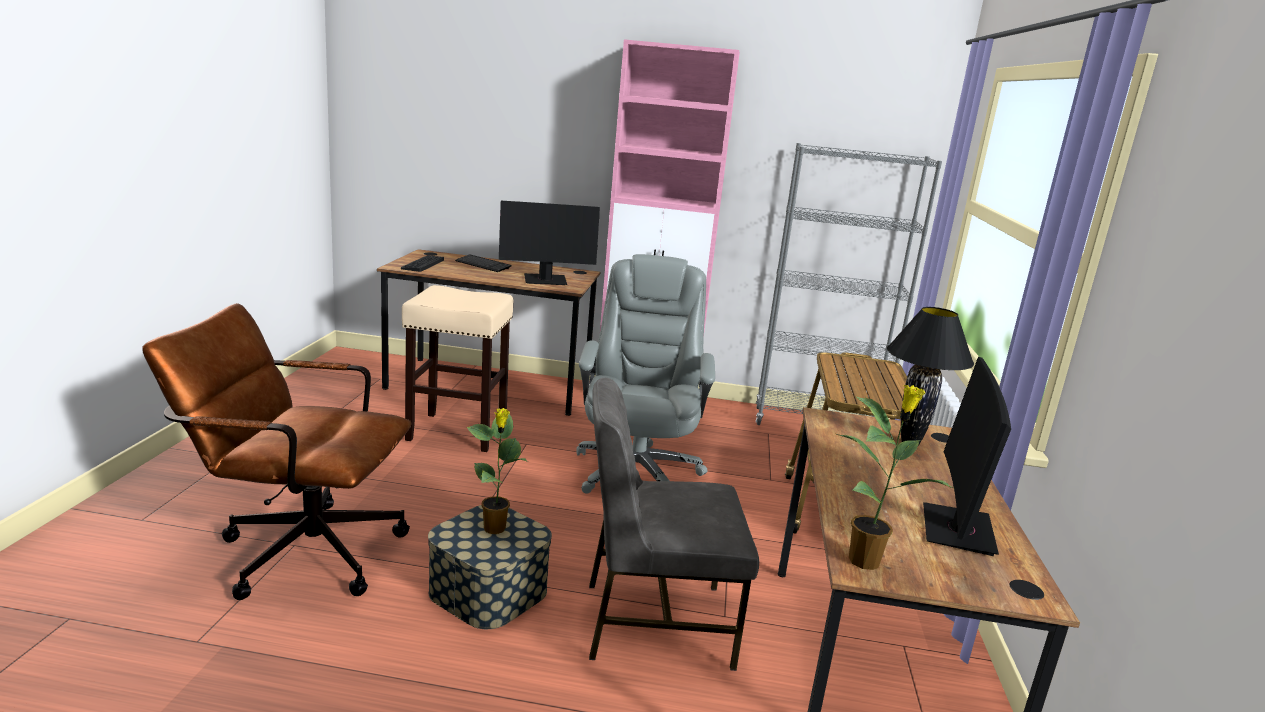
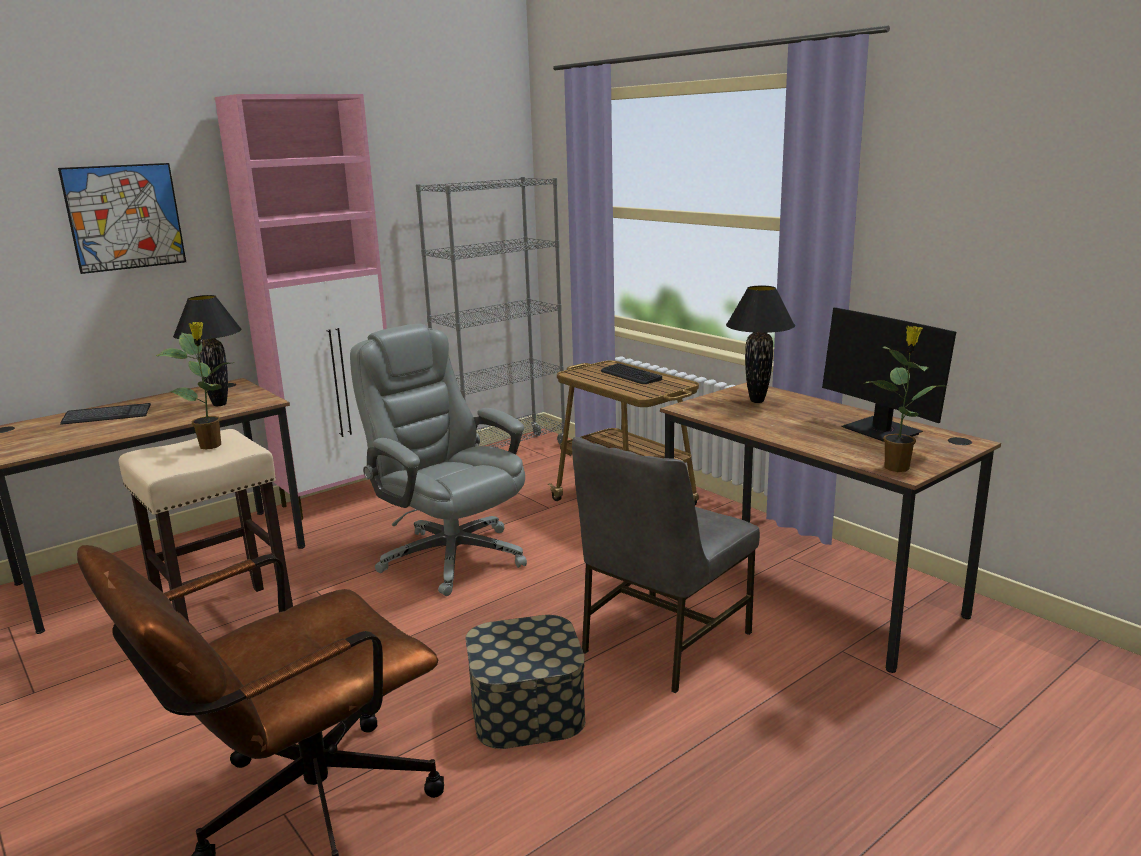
camera: 45 degrees left, 0 degrees up
(422, 264) = (33, 442): keyboard -> keyboard (630, 375)
(495, 529) = (518, 641): potted plant -> potted plant (211, 446)
(545, 126) = (125, 217): none -> picture
(545, 280) = (220, 404): monitor -> black table lamp

